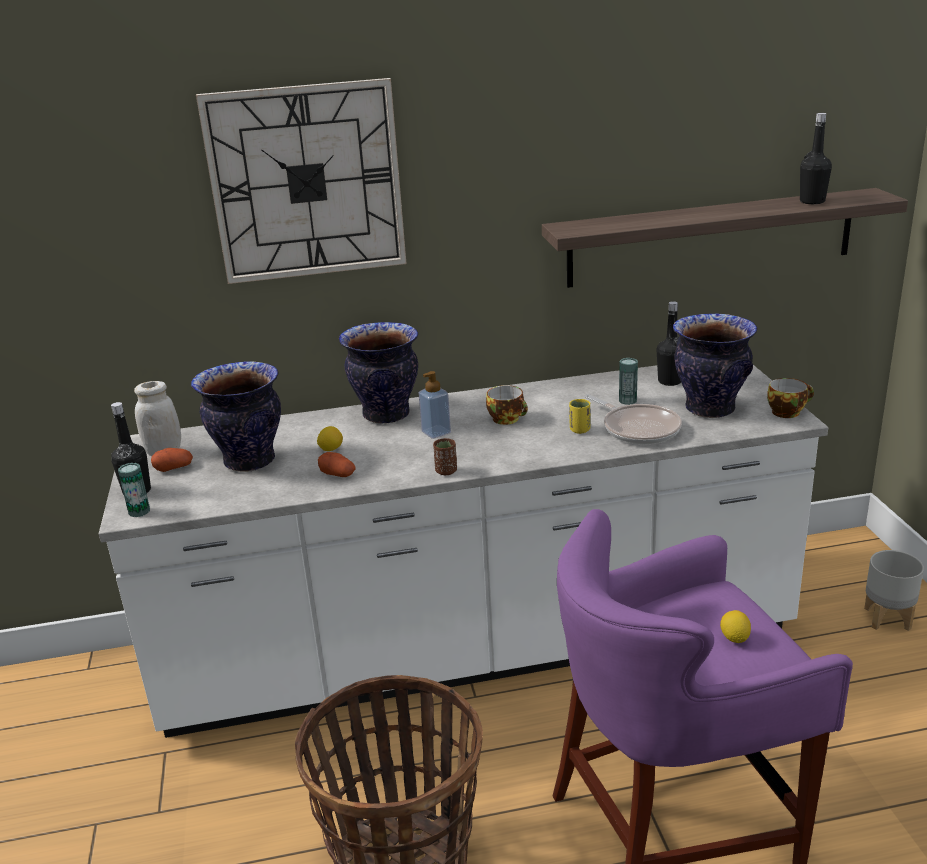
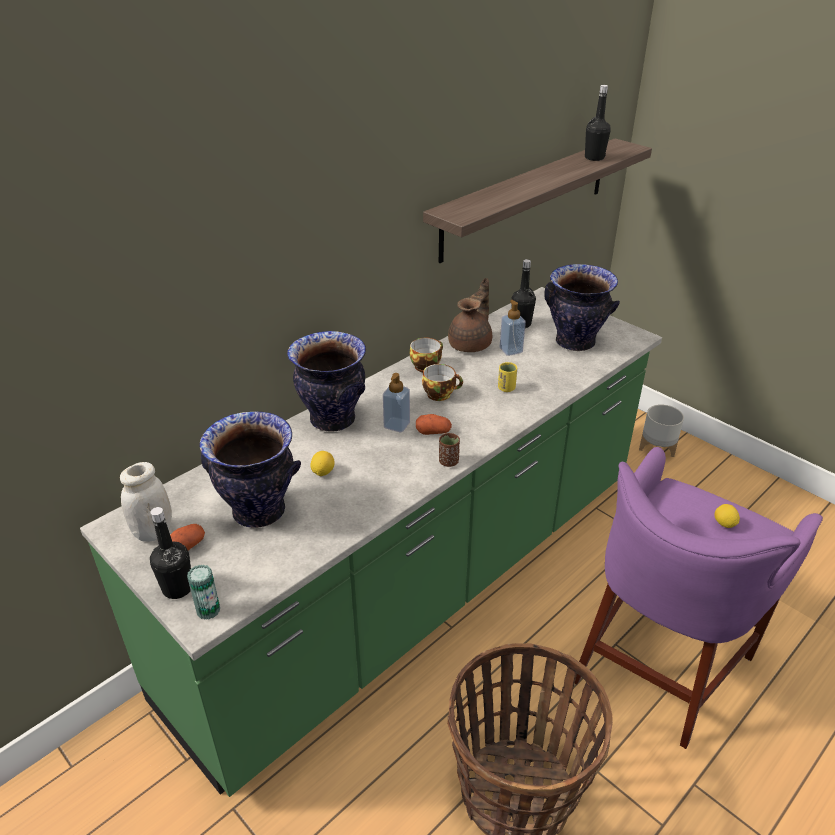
camera: 35 degrees left, 10 degrees up
(306, 182) = (239, 212): wall clock -> none
(337, 474) = (359, 497): potato -> potato (433, 432)
(476, 646) = (417, 584): white counter -> green counter
(592, 387) = (471, 344): none -> brown teapot
(627, 400) = (511, 350): can -> soap dispenser
(638, 428) = (546, 374): frying pan -> none
(787, 412) = (625, 331): cup -> cup (426, 365)

